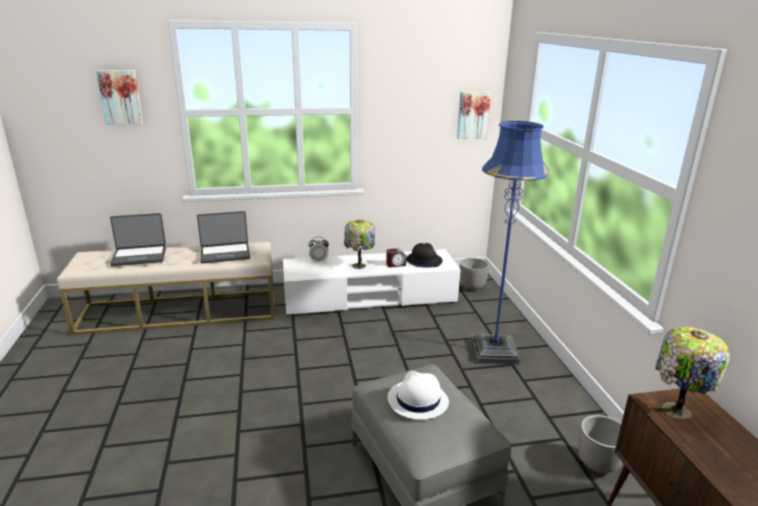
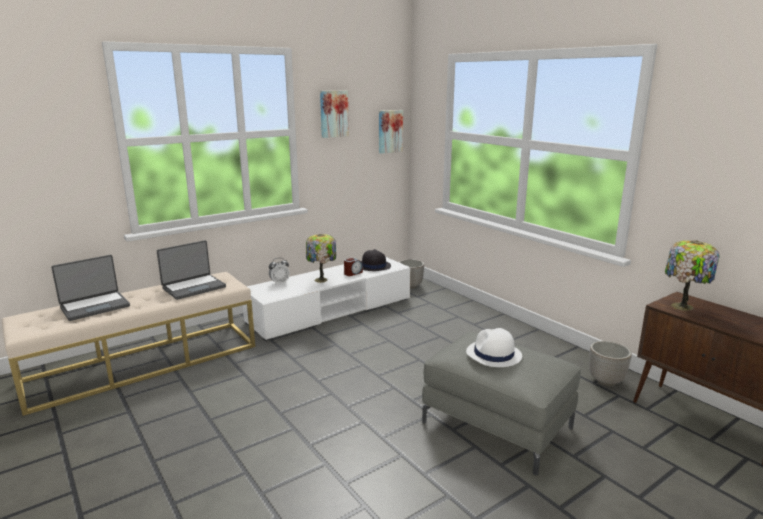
camera: 25 degrees left, 5 degrees down
(120, 97) = (47, 128): picture -> picture (333, 113)
(494, 352) = (470, 327): blue floor lamp -> none

